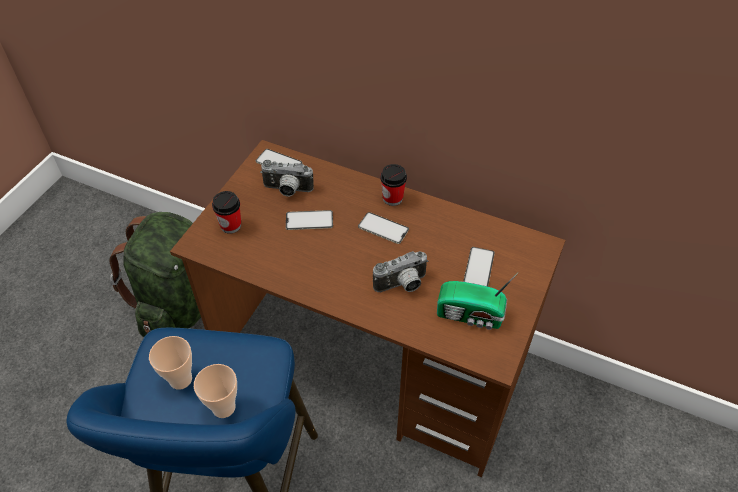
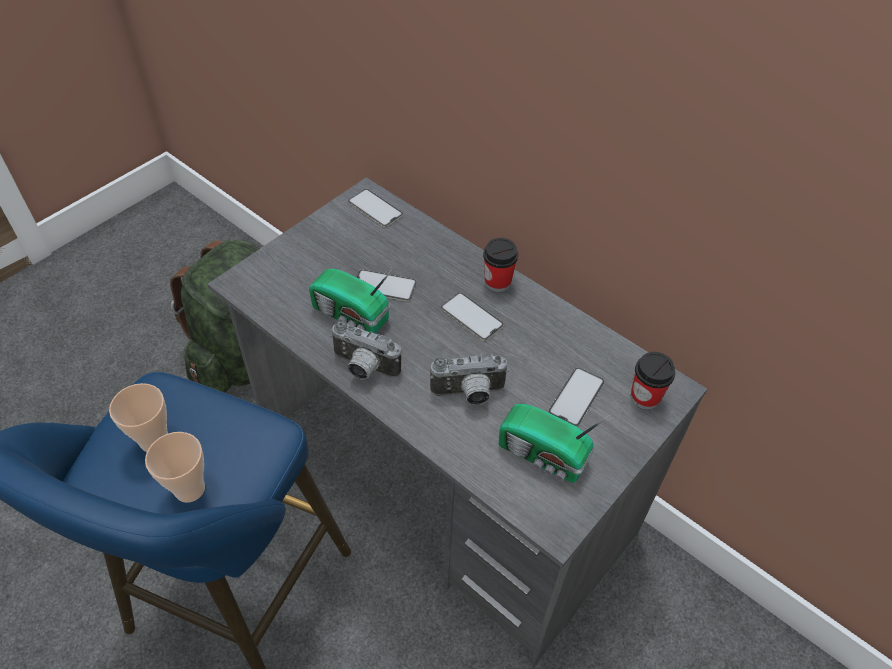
camera: 15 degrees right, 0 degrees up
(231, 225) = (289, 270): cup -> cup (645, 397)
(287, 190) = (372, 244): camera -> camera (363, 368)
(293, 249) = (351, 316): none -> radio
(370, 362) = (443, 482): brown desk -> grey desk

